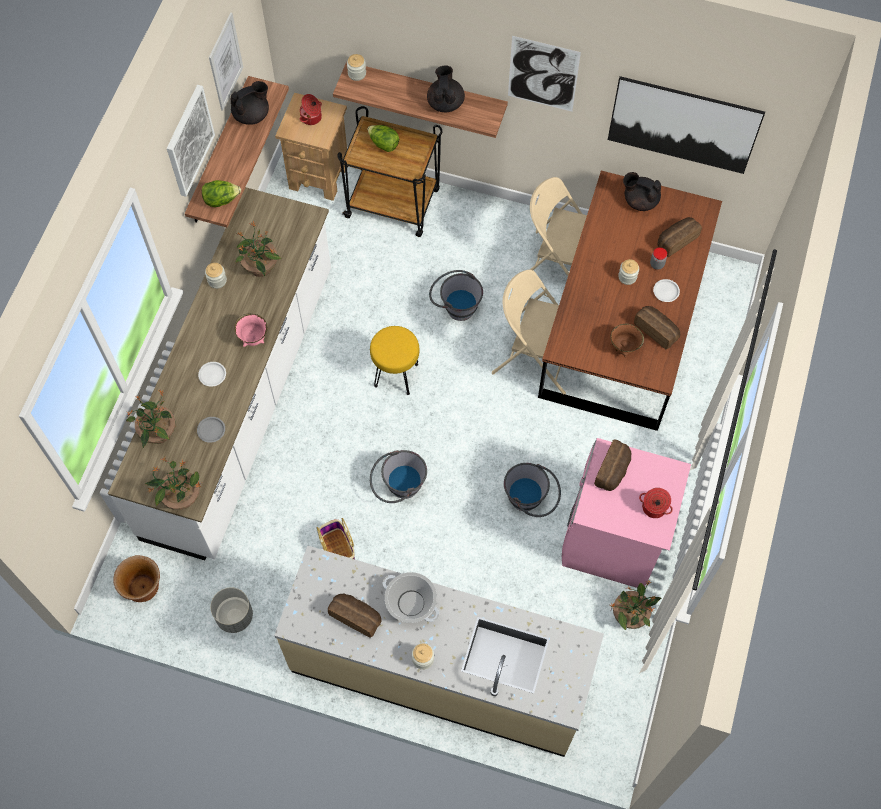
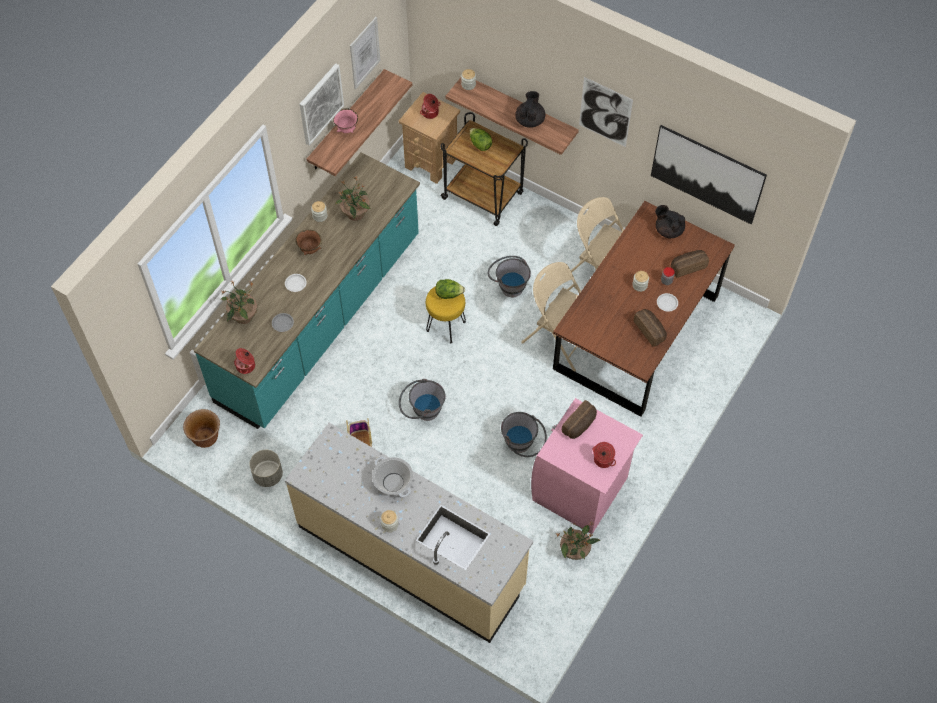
camera: 15 degrees right, 5 degrees down
(181, 497) = (246, 366): potted plant -> cooking pot
(221, 200) = (336, 155): lettuce -> lettuce (449, 294)
(242, 402) = (320, 319): white counter -> turquoise counter
(252, 115) = (378, 98): black teapot -> none
(253, 338) = (334, 264): pink bowl -> pink bowl (347, 129)
(356, 616) = (349, 481): bread -> none
(624, 348) = (620, 338): brown bowl -> brown bowl (310, 250)

